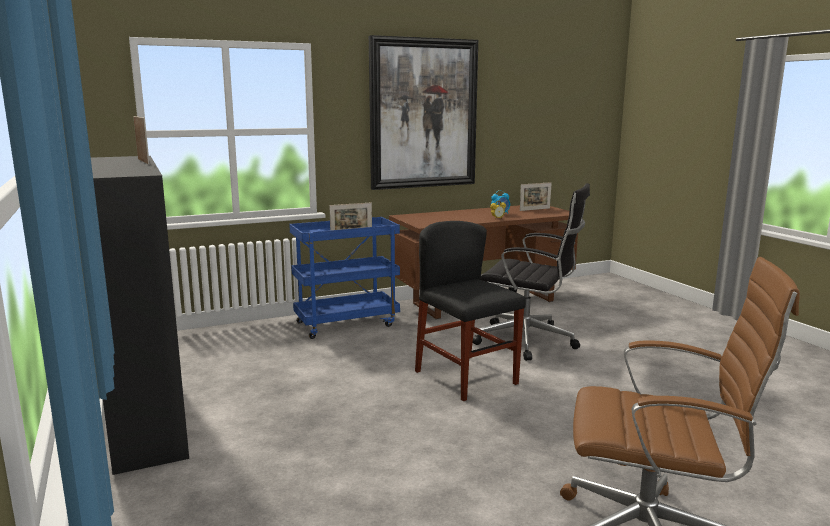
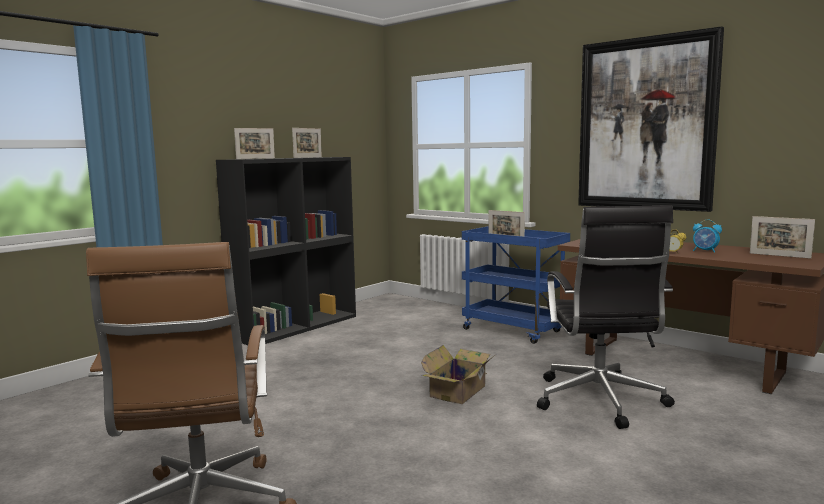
camera: 65 degrees right, 5 degrees down
(108, 170) = (255, 158): none -> picture frame
(466, 377) = (459, 391): black chair -> cardboard box

